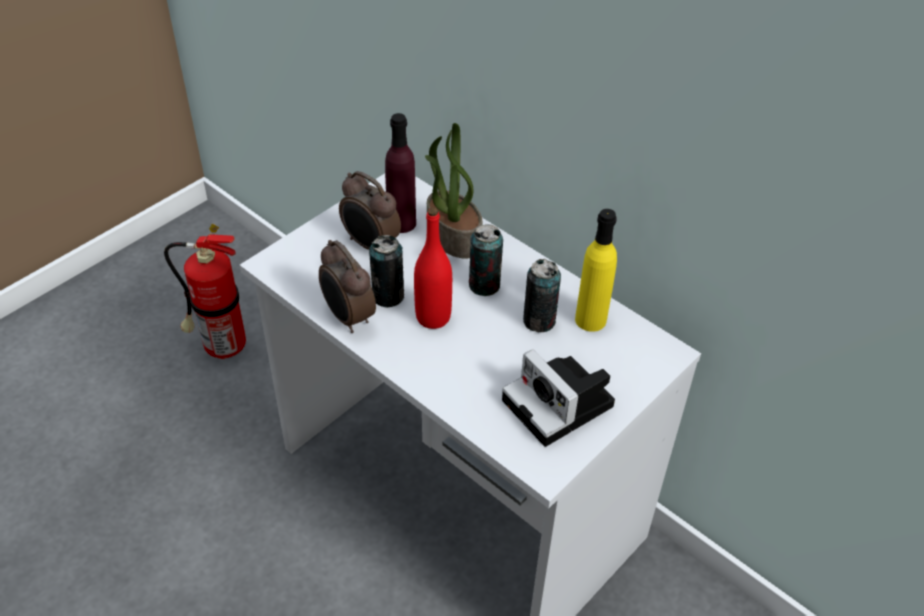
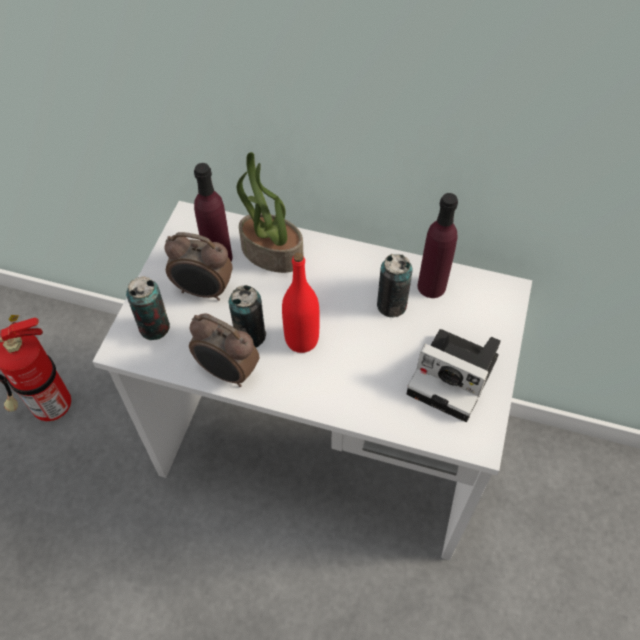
camera: 25 degrees left, 10 degrees up
(484, 285) = (326, 290): can -> can (154, 327)
(590, 320) = (431, 286): yellow bottle -> purple bottle

